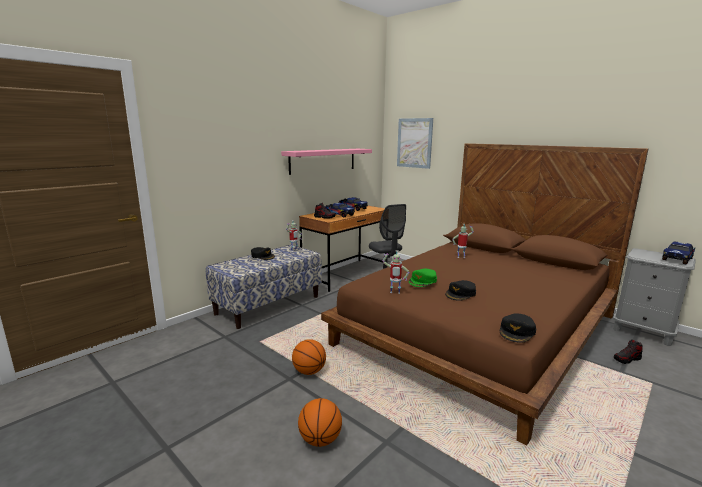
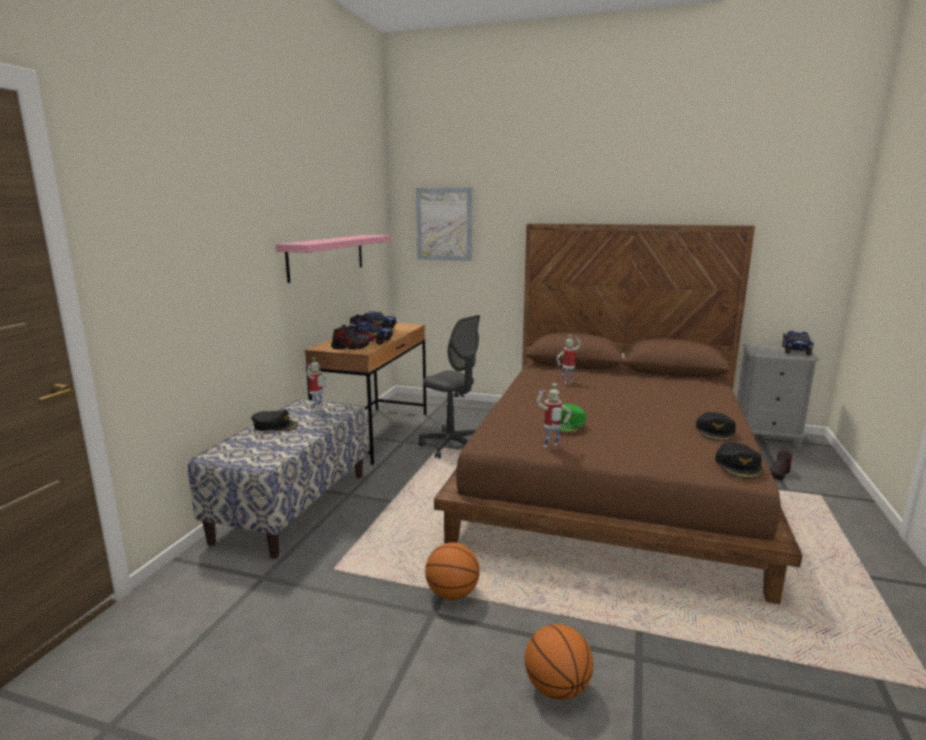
camera: 25 degrees left, 0 degrees up
(460, 294) = (626, 431): black cap -> black cap (715, 431)

